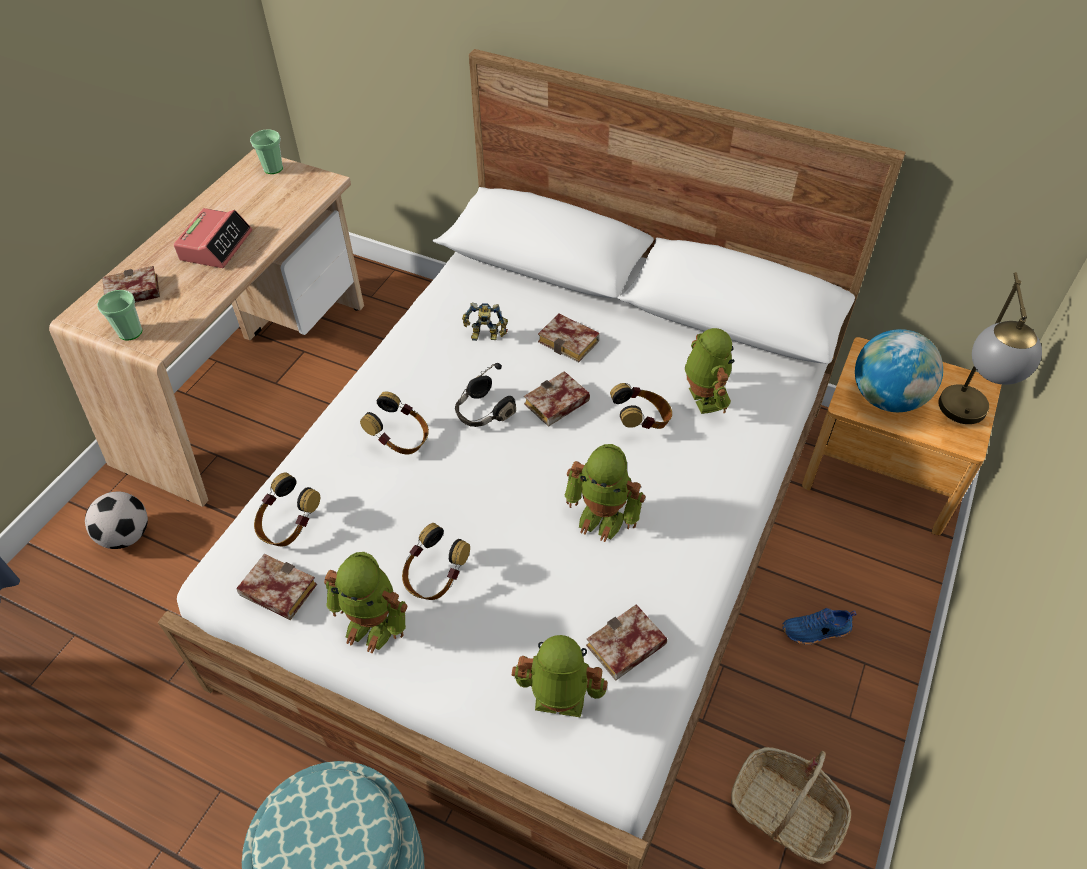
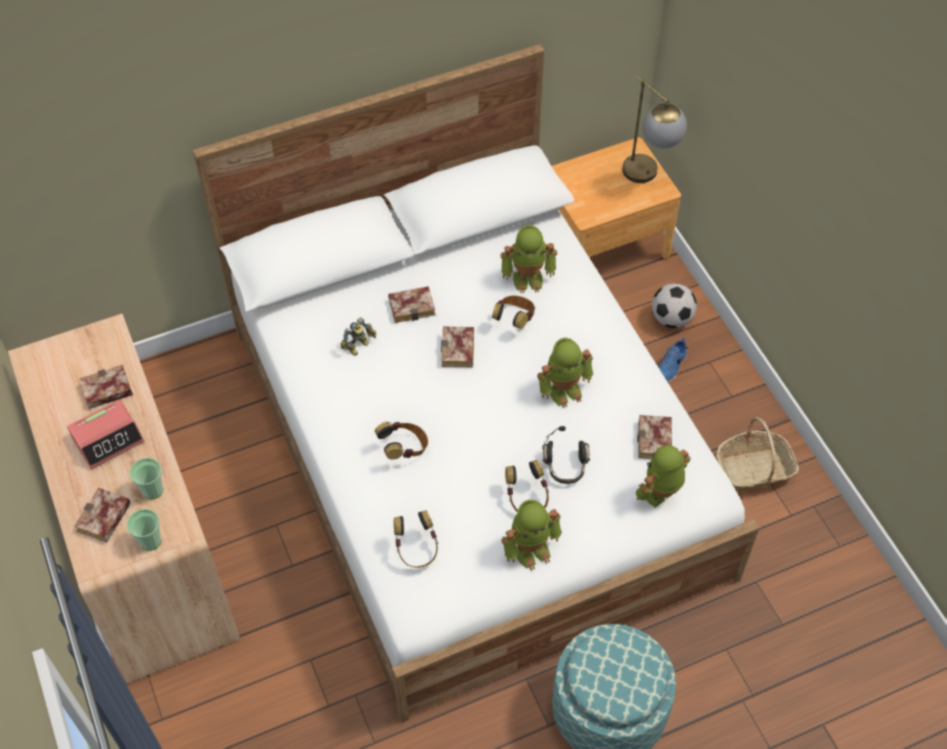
camera: 50 degrees left, 5 degrees up
(126, 536) = (213, 706): football -> football (671, 319)
(216, 245) = (108, 439): alarm clock -> alarm clock turned 90 degrees clockwise
(273, 168) = (52, 352): cup -> cup (152, 490)
(275, 591) = (460, 585): book -> book (105, 392)
(483, 412) = (426, 391): black headphones -> black headphones (565, 466)
(703, 398) = (528, 277): toy robot -> toy robot turned 150 degrees clockwise
(887, 398) = (599, 196): globe -> none

